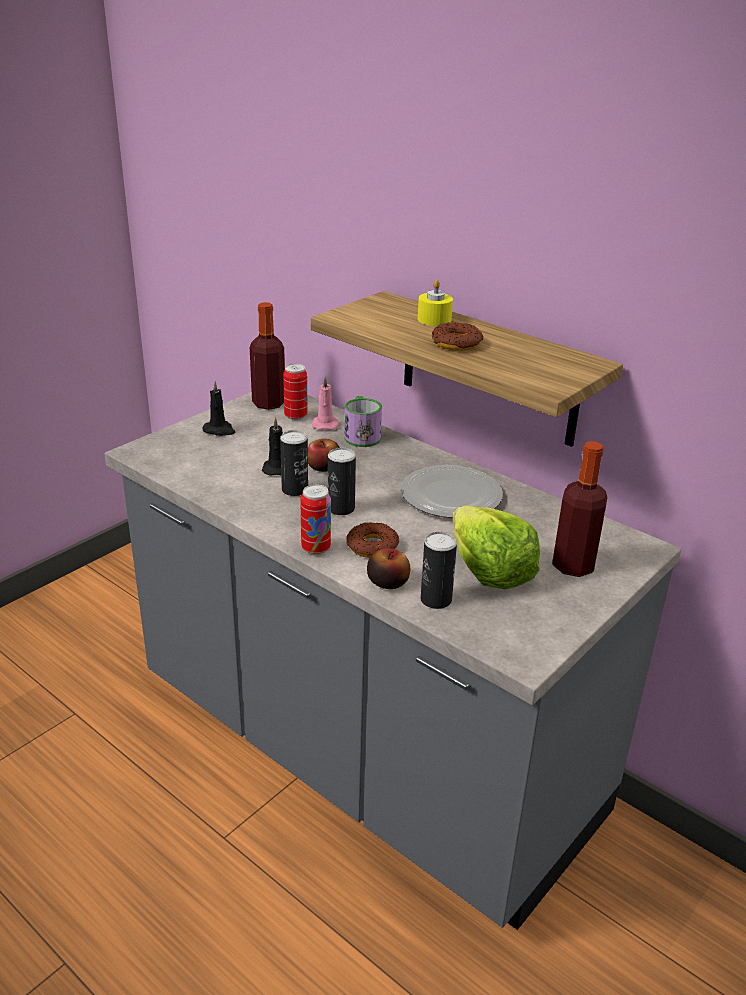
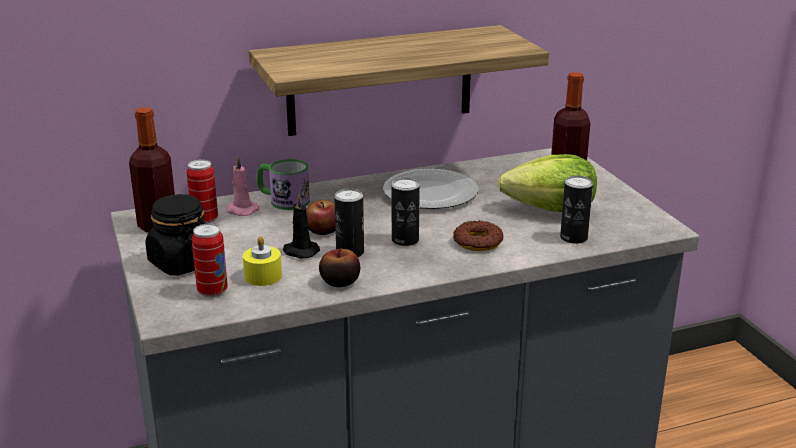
camera: 60 degrees left, 5 degrees down
(219, 430) = (182, 263): black candle -> black jar
(316, 548) = (459, 266): can -> can (212, 291)
(388, 582) = (535, 249): apple -> apple (340, 282)
(434, 319) = (347, 48): yellow candle -> yellow candle (263, 276)
(456, 343) = (408, 53): donut -> none

